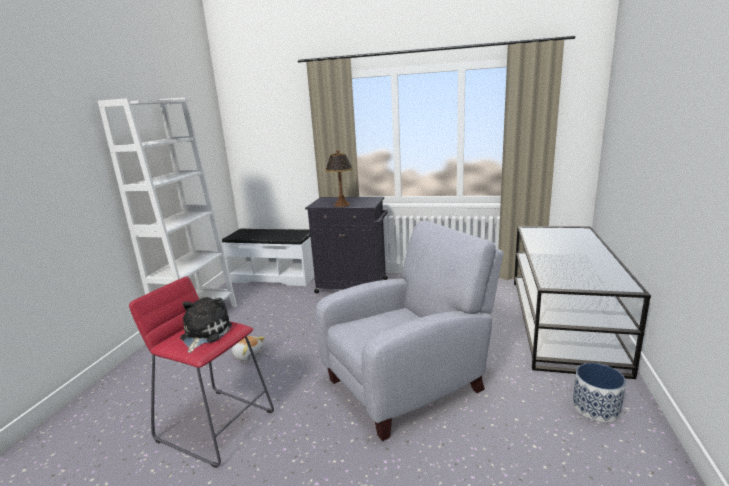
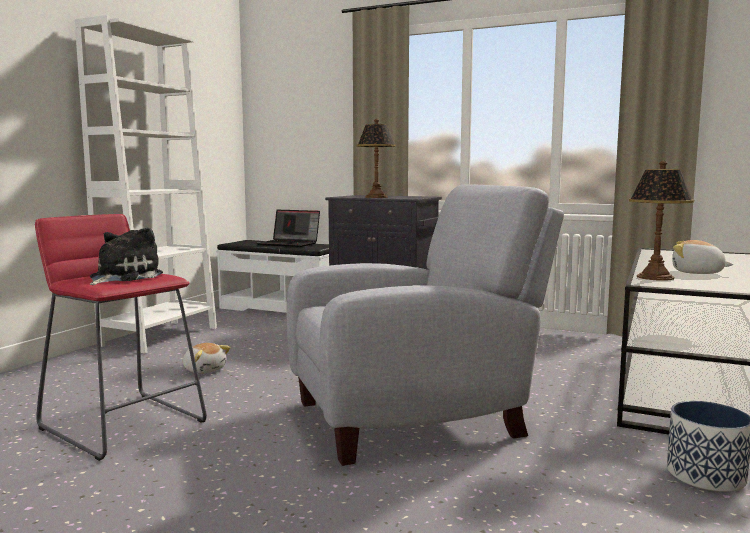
camera: 10 degrees right, 10 degrees down
(275, 233) = (290, 244): none -> laptop
(549, 273) = (655, 277): none -> table lamp
(570, 262) = (697, 273): none -> plush toy

